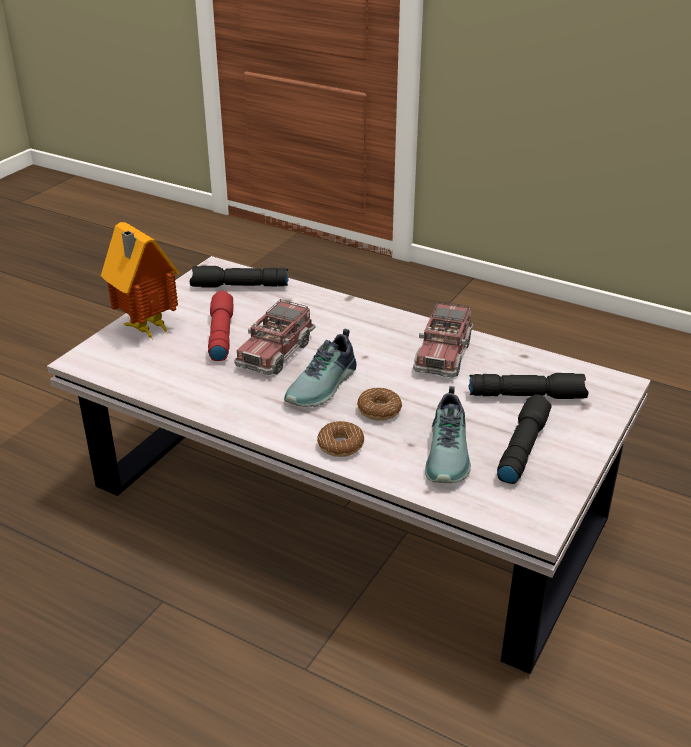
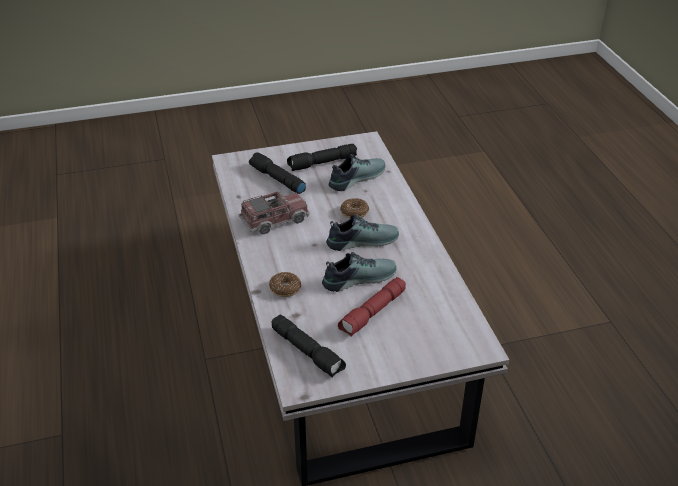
camera: 135 degrees left, 5 degrees up
(145, 329) = (416, 350): toy house -> none
(275, 353) = (358, 277): toy truck -> shoe
(340, 445) = (397, 207): donut -> donut (285, 288)

